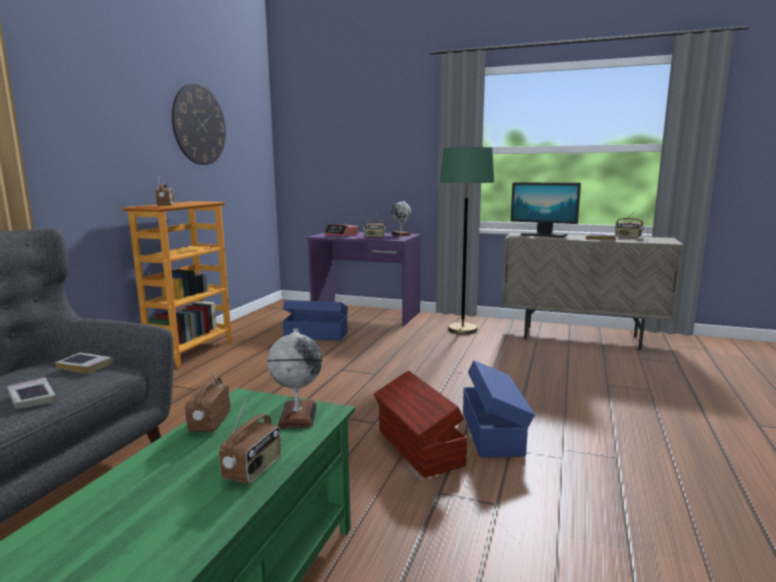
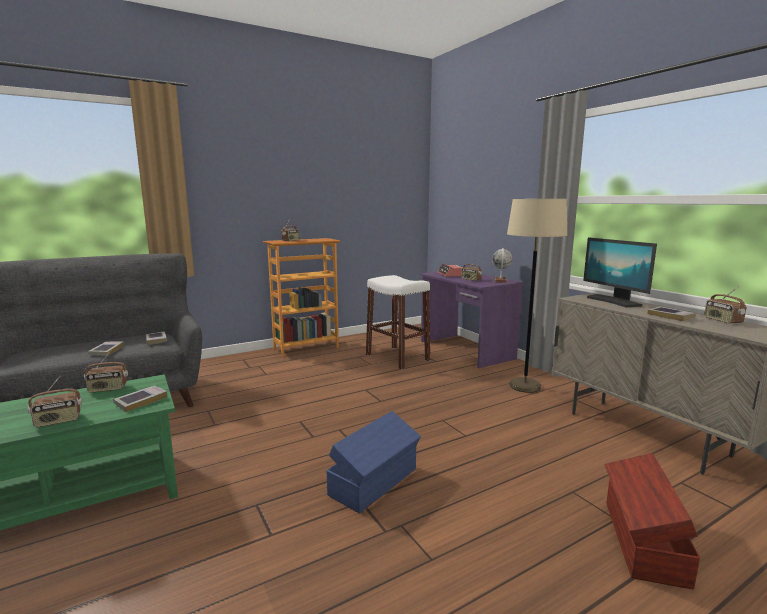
camera: 40 degrees right, 0 degrees up
(199, 125) = (344, 180): wall clock -> none
(209, 423) = (108, 389): radio -> radio turned 150 degrees counterclockwise
(297, 416) = (141, 401): globe -> book
(315, 335) = (397, 357): blue storage box -> white stool
(418, 448) = (304, 468): brown storage box -> brown storage box (642, 541)
(462, 329) = (524, 386): green floor lamp -> beige floor lamp

